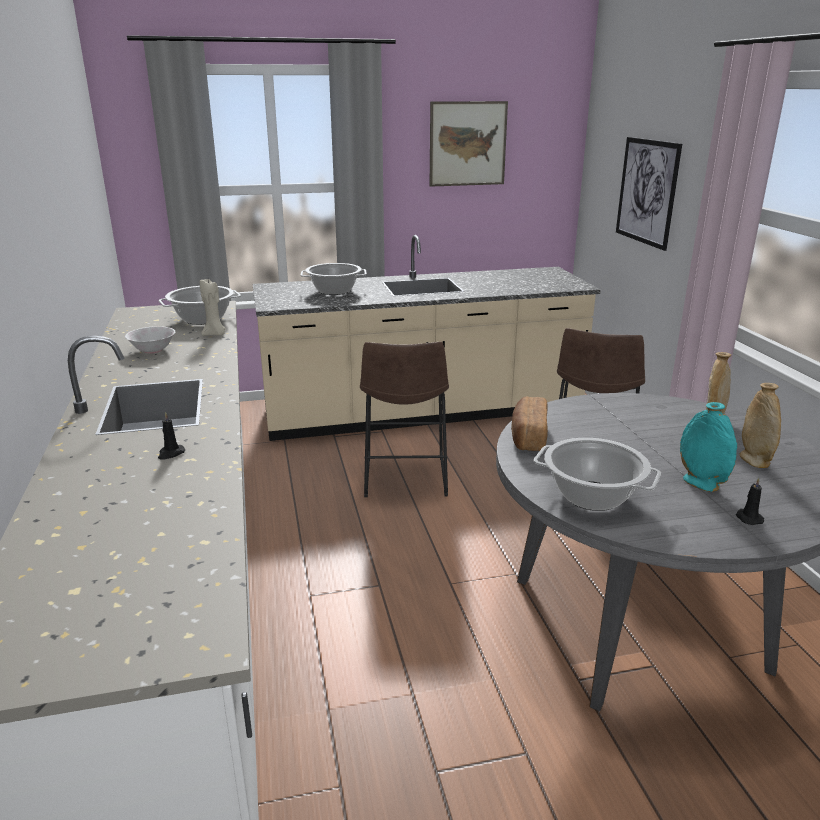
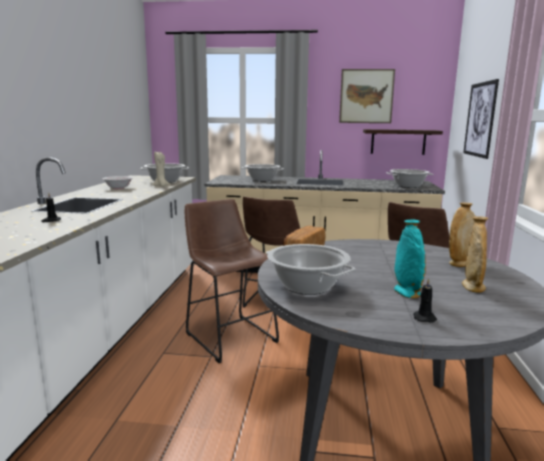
camera: 20 degrees right, 10 degrees down
(379, 546) = (229, 335): none -> brown stool
(513, 211) = (398, 142): none -> shelf
(547, 283) = (408, 186): none -> cooking pot

